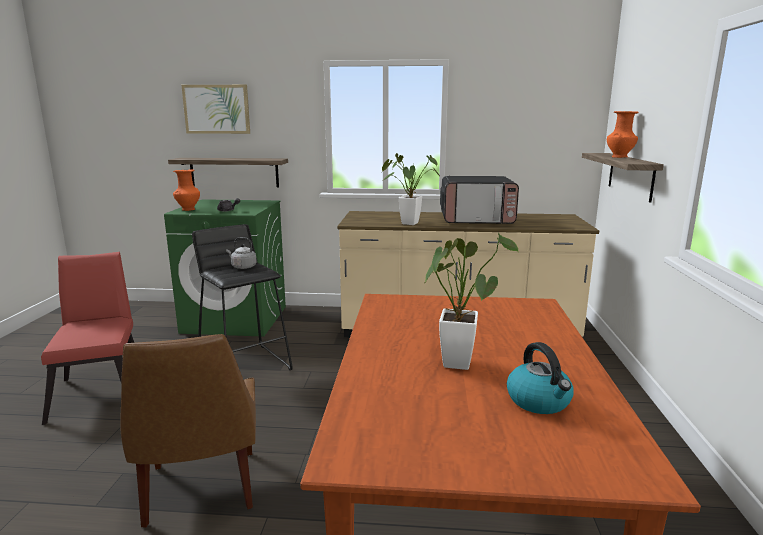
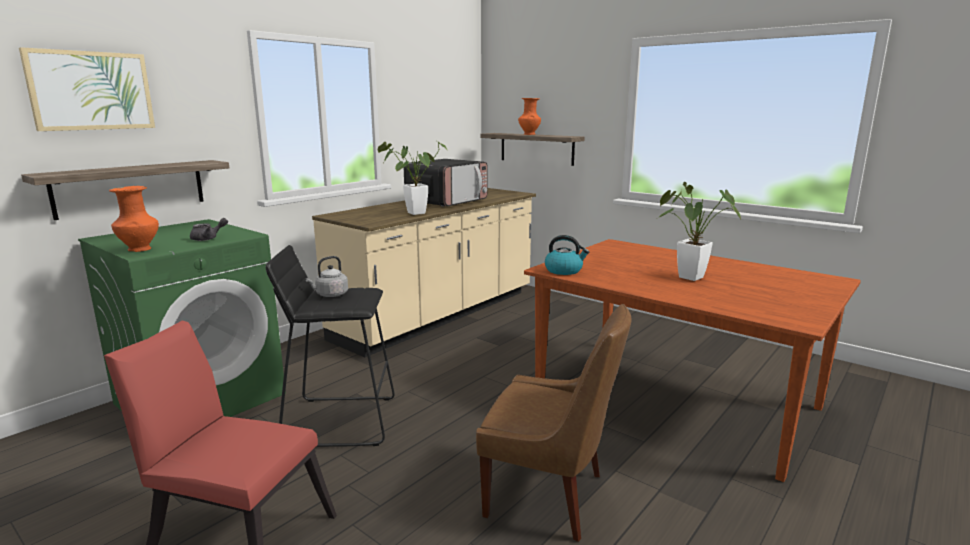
camera: 55 degrees left, 0 degrees up
(539, 401) = (754, 275): kettle -> kettle (564, 270)

